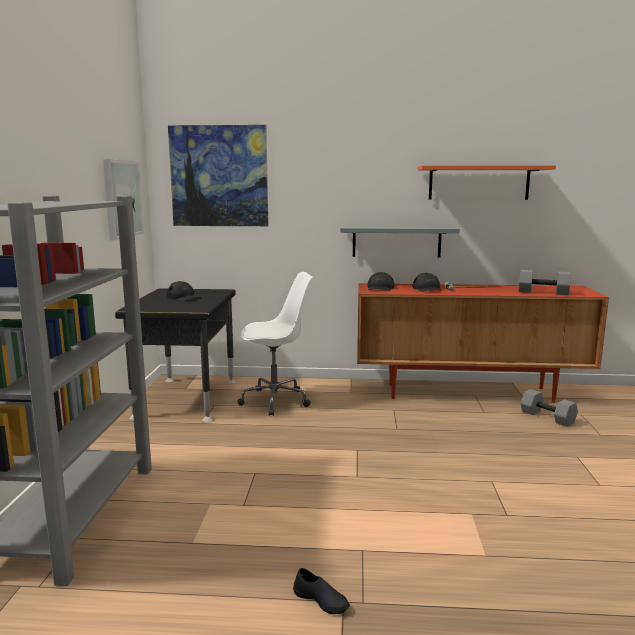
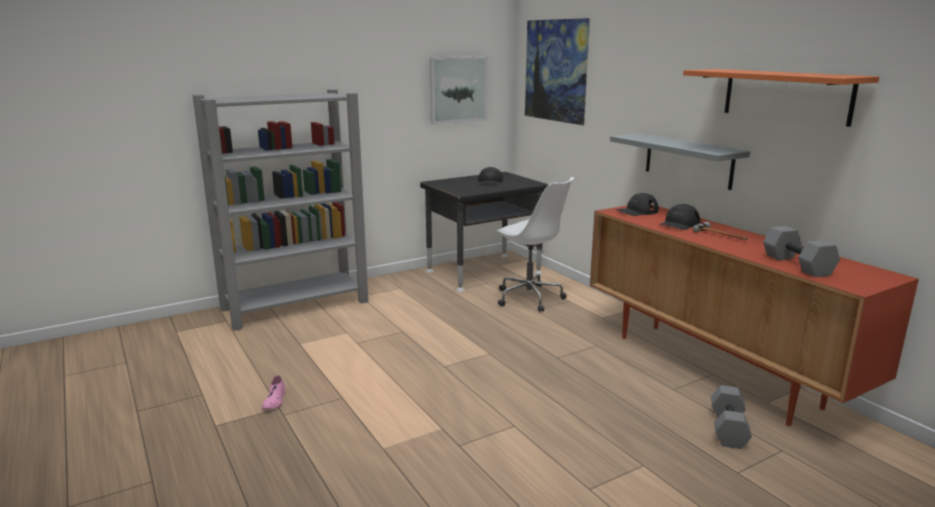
camera: 55 degrees right, 5 degrees up
(321, 600) = (275, 400): black shoe -> pink shoe

